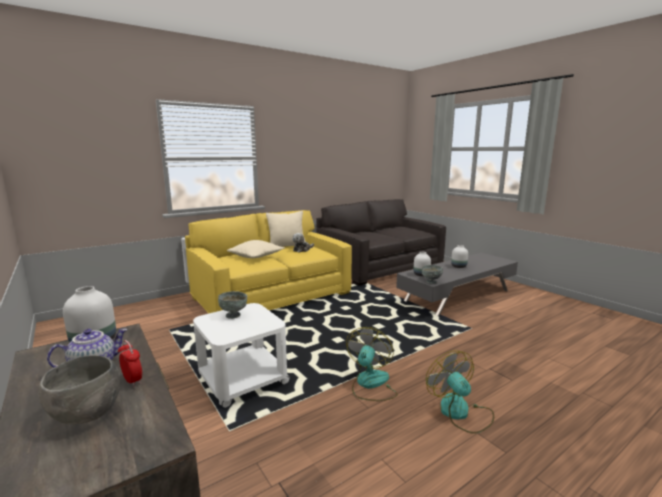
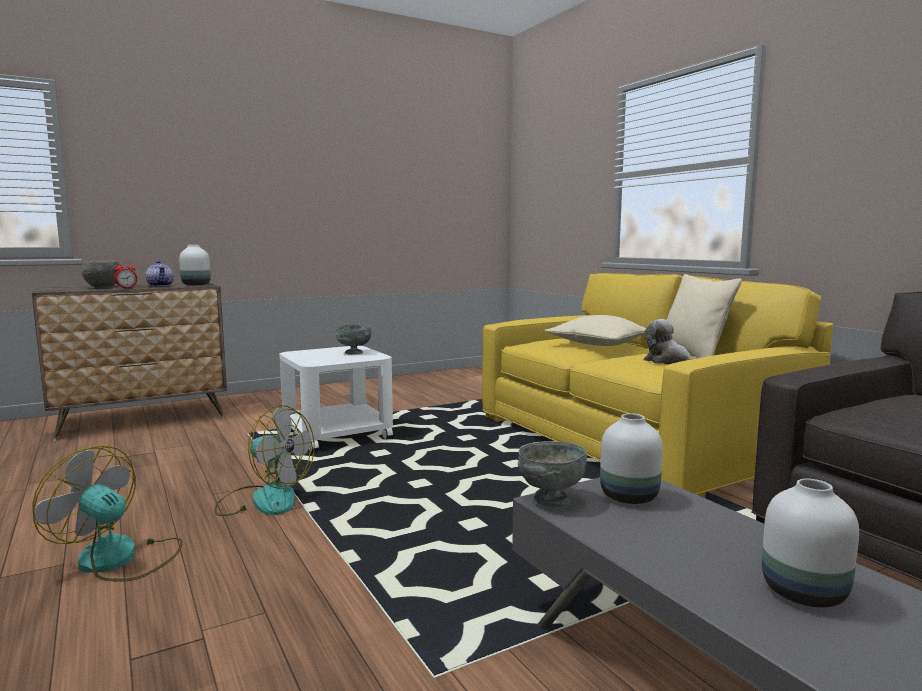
camera: 95 degrees right, 5 degrees down
(460, 413) = (119, 559): fan -> fan turned 135 degrees counterclockwise

